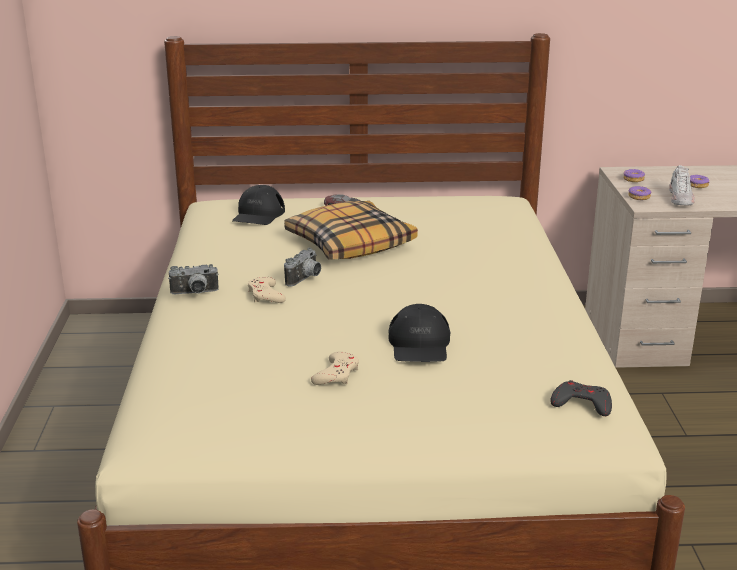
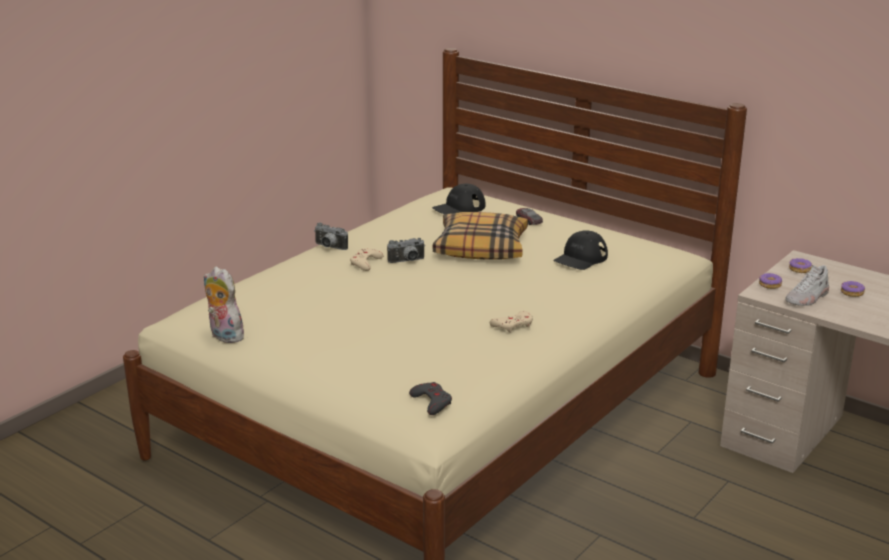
camera: 40 degrees right, 0 degrees up
(243, 434) = (224, 336): none -> plush toy
(337, 374) = (321, 324): beige game controller -> beige game controller (513, 325)
(419, 345) = (399, 327): black cap -> black cap (580, 258)

